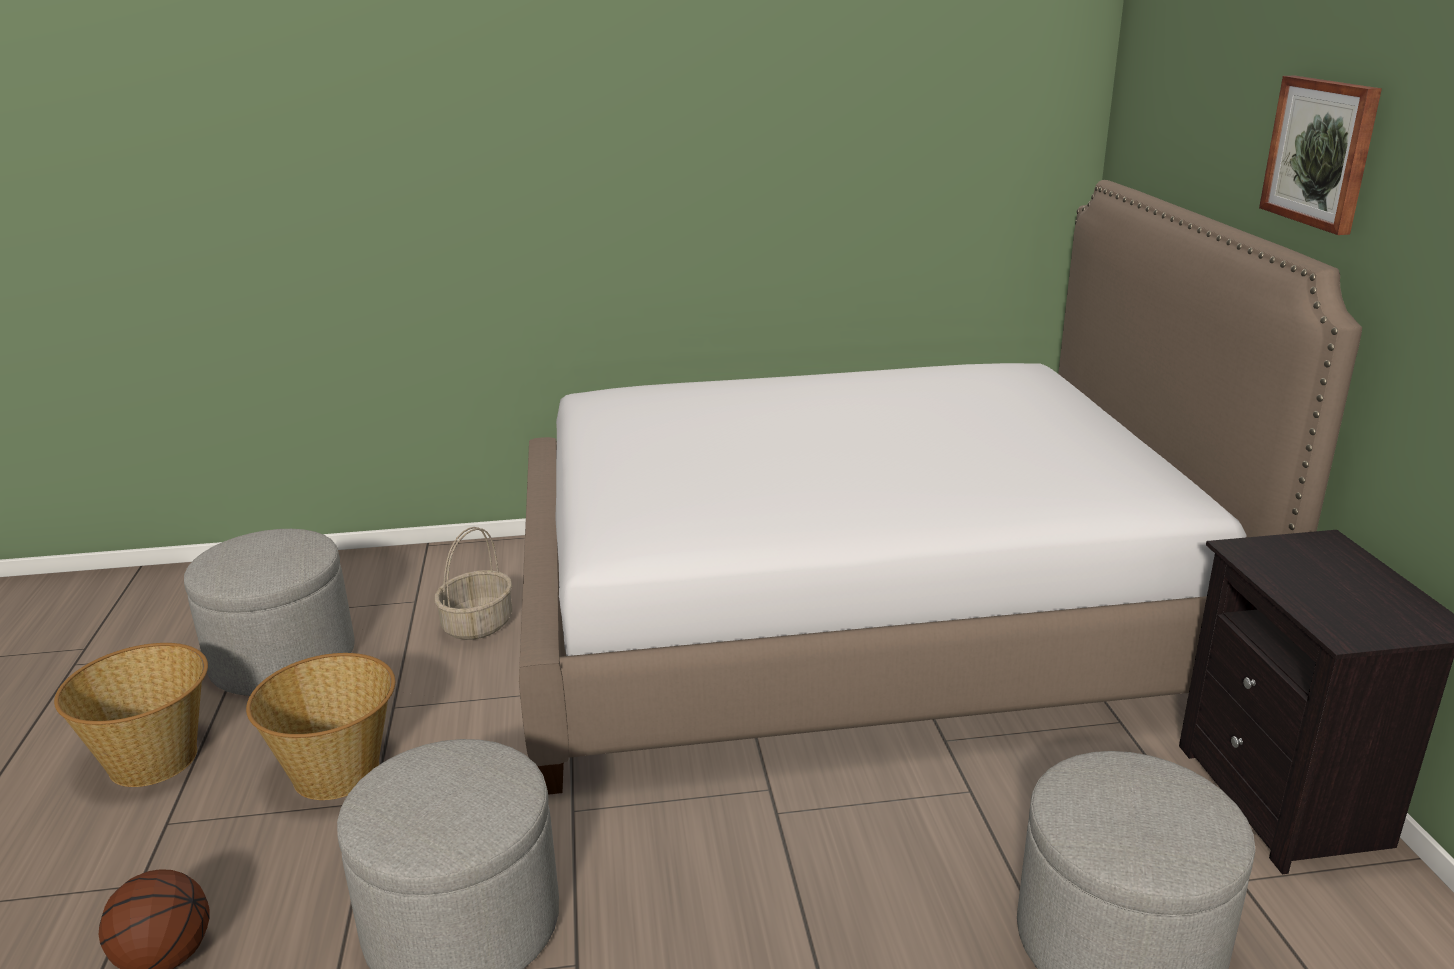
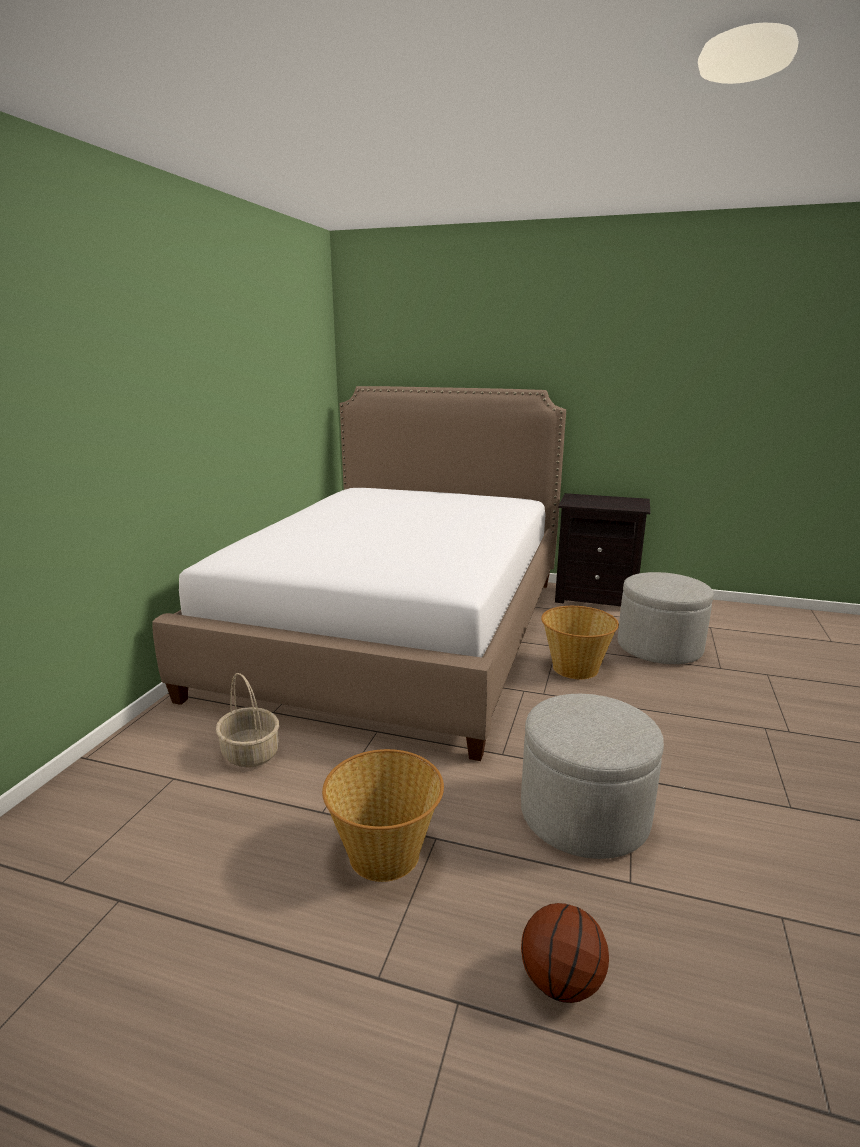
camera: 65 degrees left, 5 degrees down
(155, 760) = (261, 986): basket -> basket (575, 668)
(283, 659) = (173, 871): grey ottoman -> none
(1321, 152) = (514, 348): picture -> none

